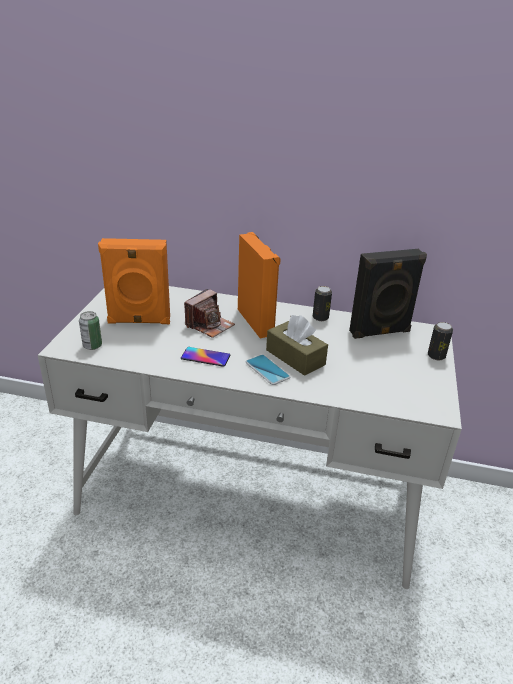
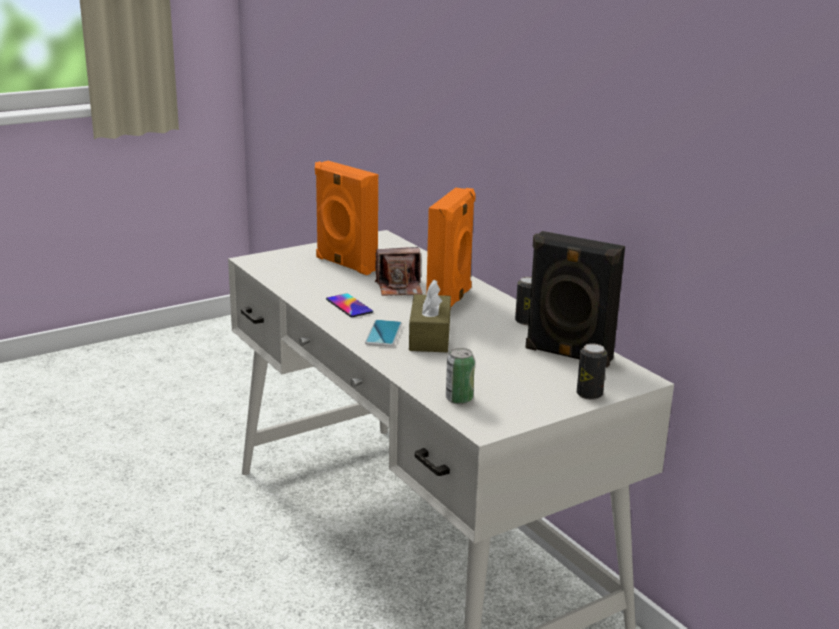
camera: 45 degrees right, 10 degrees down
(92, 346) = (276, 267): can -> can (459, 399)

